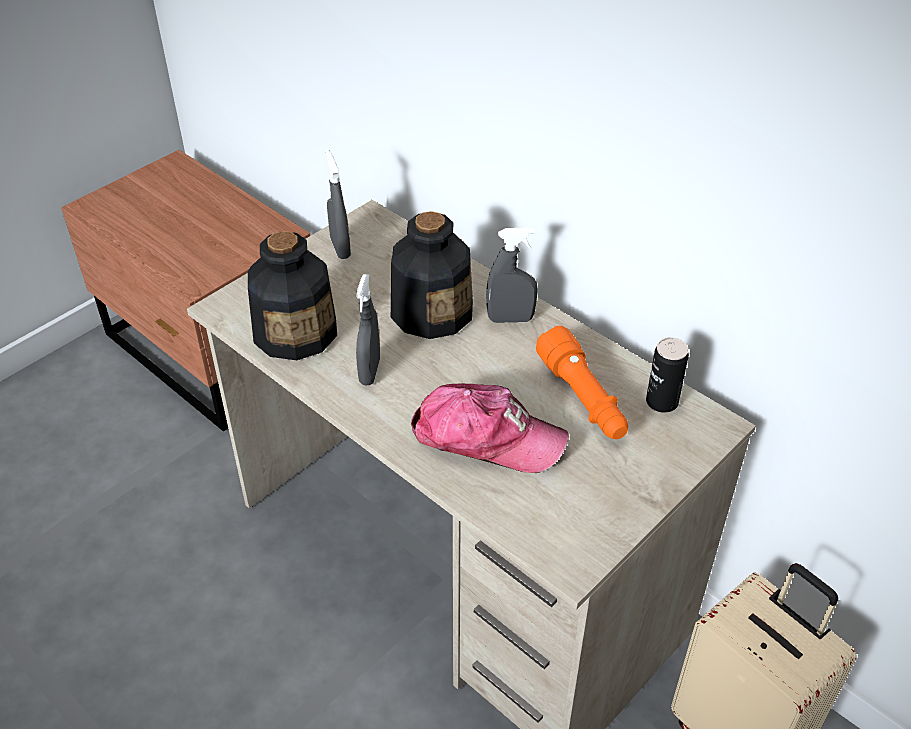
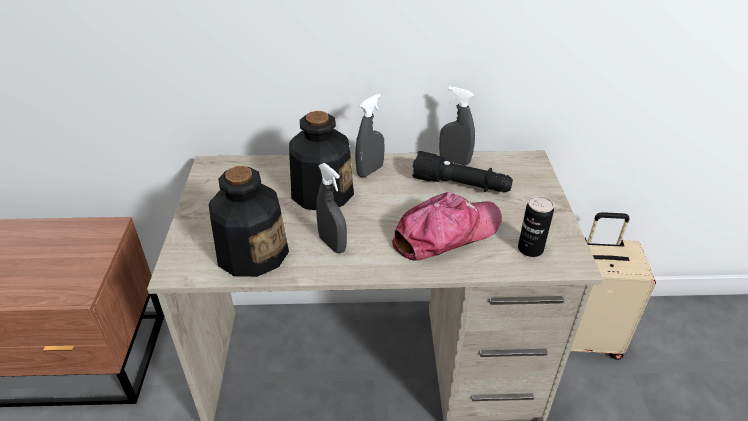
camera: 45 degrees left, 5 degrees down
(340, 248) = (213, 191): grey spray bottle -> grey spray bottle (454, 161)
(583, 398) = (461, 185): orange flashlight -> black flashlight
(661, 402) = (496, 165): can -> can (530, 249)

